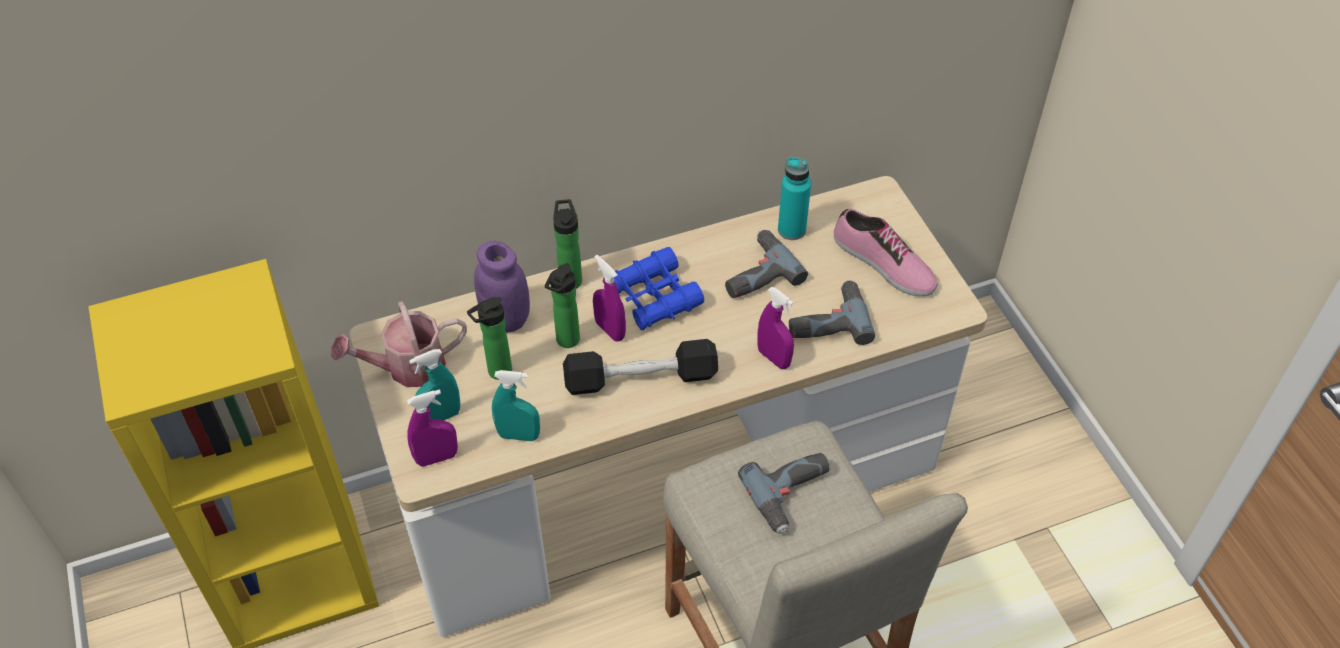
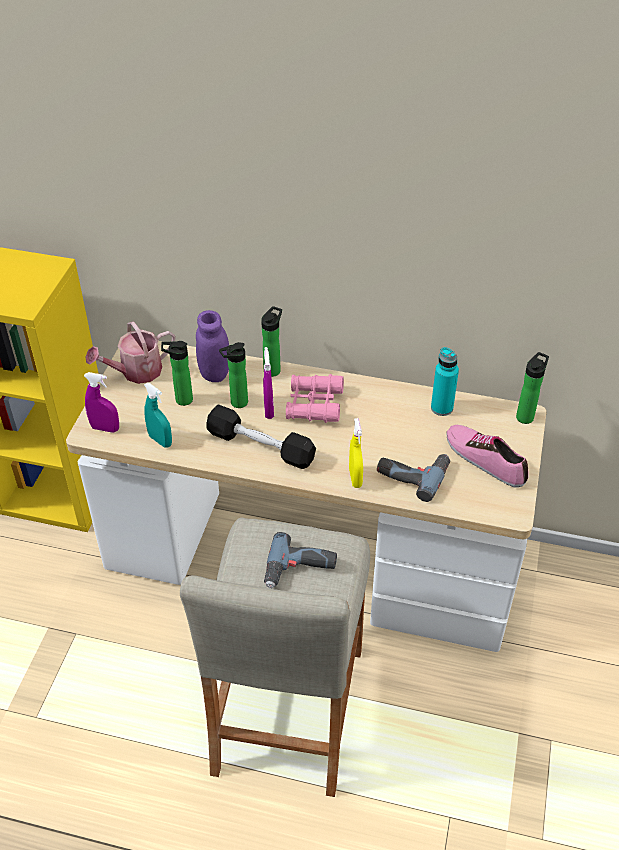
camera: 35 degrees right, 5 degrees down
(407, 368) = (136, 372): watering can -> watering can turned 45 degrees counterclockwise
(440, 417) = (128, 408): turquoise spray bottle -> none
(655, 297) = (314, 404): blue binoculars -> pink binoculars
(755, 272) = (392, 421): power drill -> none
(773, 358) = (355, 478): purple spray bottle -> yellow spray bottle
(881, 195) = (526, 416): none -> bottle
(883, 264) = (485, 459): shoe -> shoe turned 150 degrees clockwise

